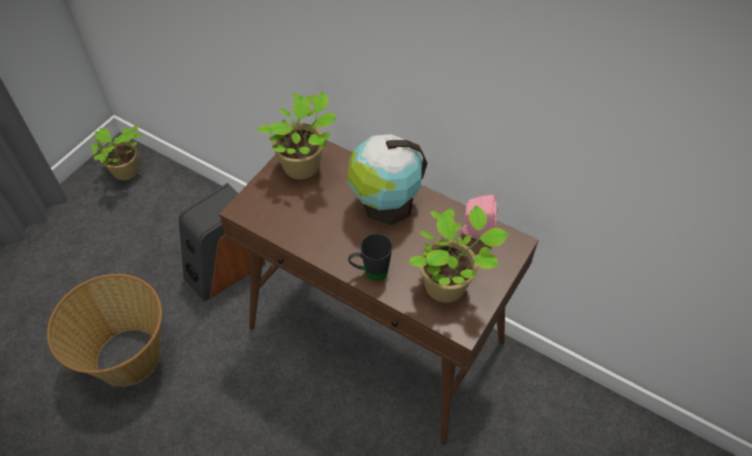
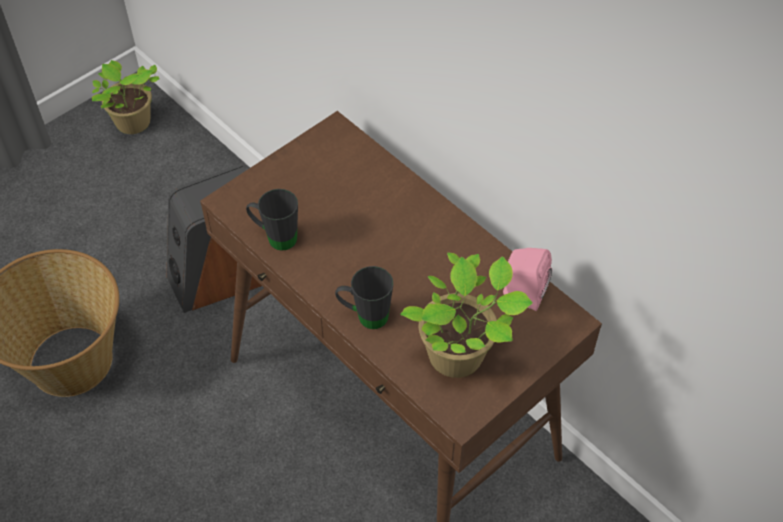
camera: 15 degrees right, 0 degrees up
(285, 229) = (275, 237): none -> black mug
(304, 167) = (325, 163): potted plant -> none
(385, 205) = (412, 234): globe -> none

